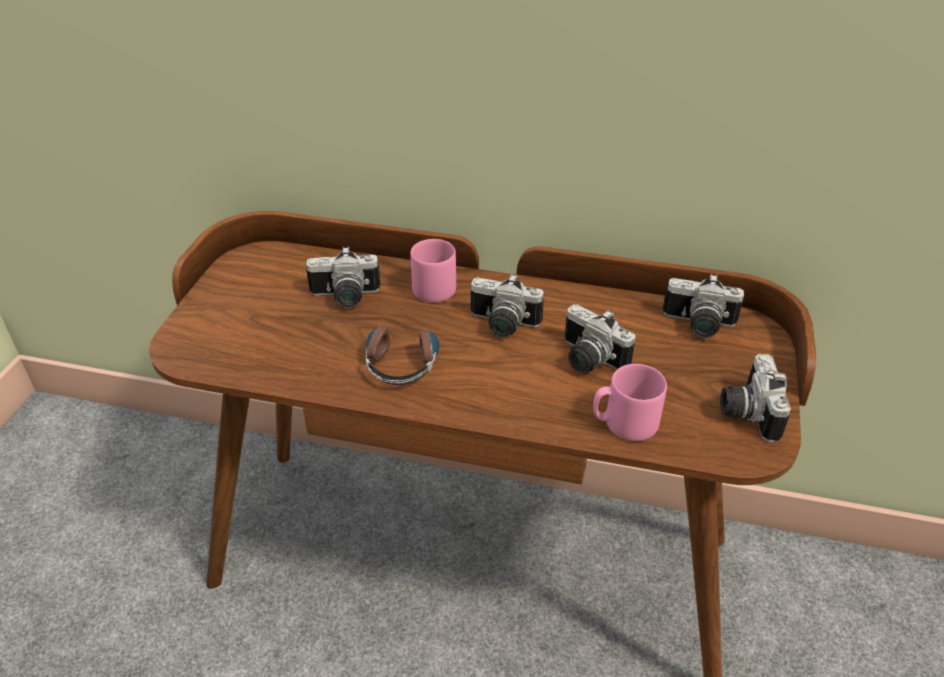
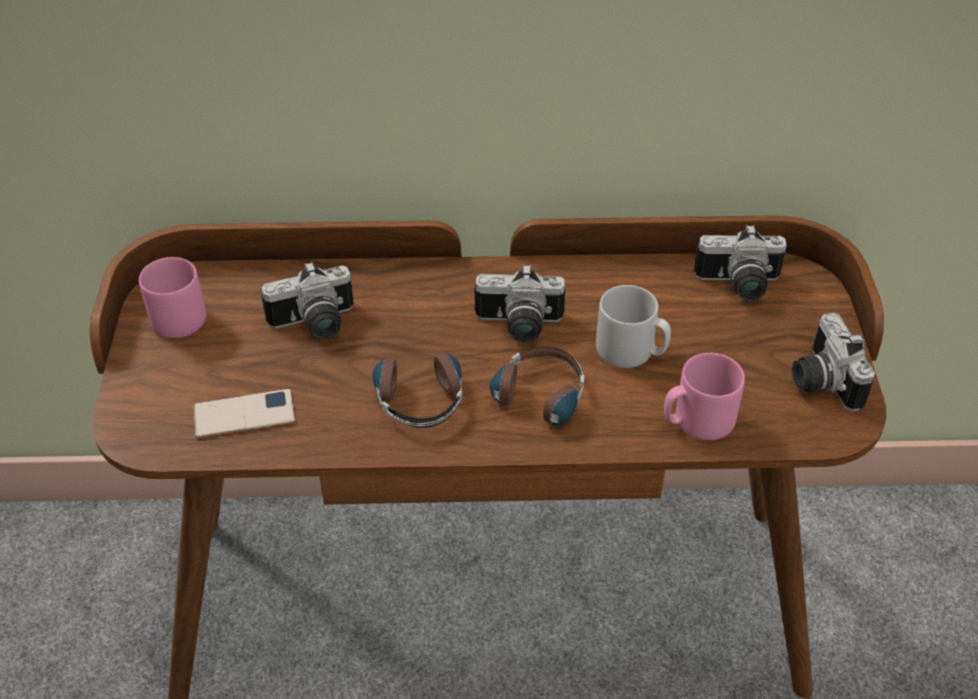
camera: 15 degrees left, 5 degrees up
(263, 351) = (244, 414): none -> phone
(434, 286) = (419, 290): pink mug -> pink mug (178, 315)
(490, 386) = (533, 406): none -> headphones
(587, 360) = (631, 351): camera -> grey mug

